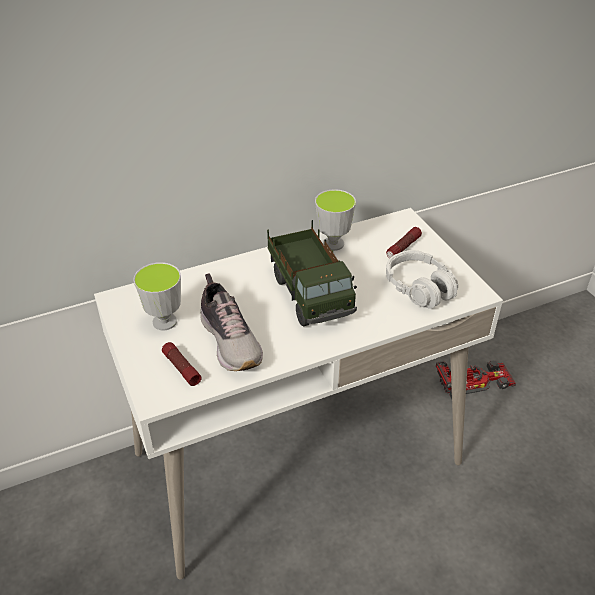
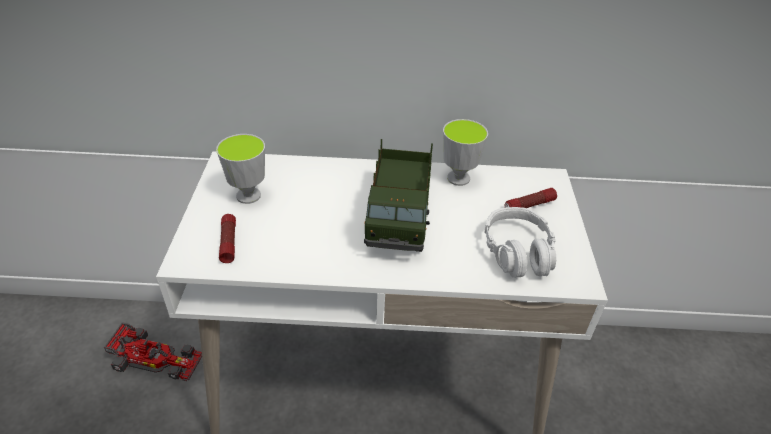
camera: 25 degrees right, 0 degrees up
(231, 340) = (291, 234): shoe -> none
(473, 381) = (599, 380): toy car -> toy car (157, 358)

